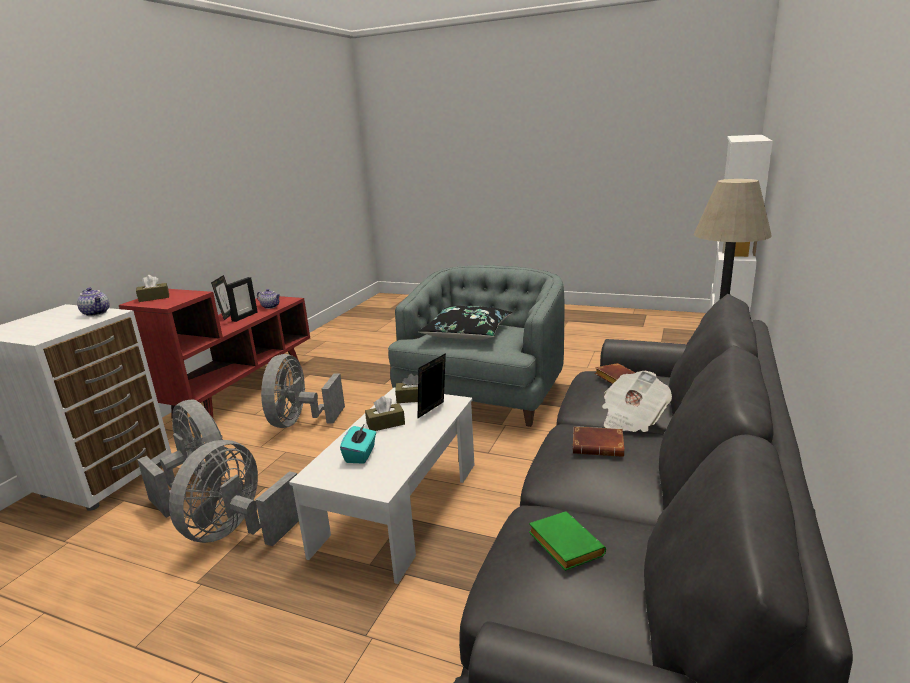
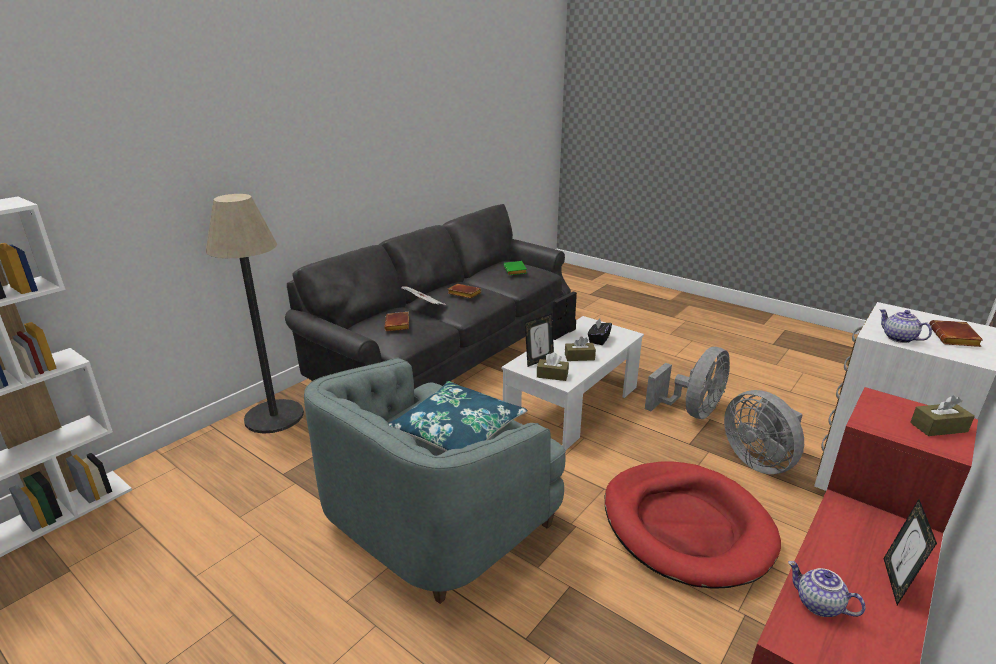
camera: 165 degrees left, 5 degrees up
(40, 320) = (955, 338): none -> brown book
(245, 316) = (846, 563): picture frame -> picture frame (563, 334)
(300, 422) = (686, 526): grey fan -> red dog bed
(360, 455) = (598, 340): turquoise tissue box -> black tissue box
(467, 333) = (457, 431): black pillow -> blue pillow

